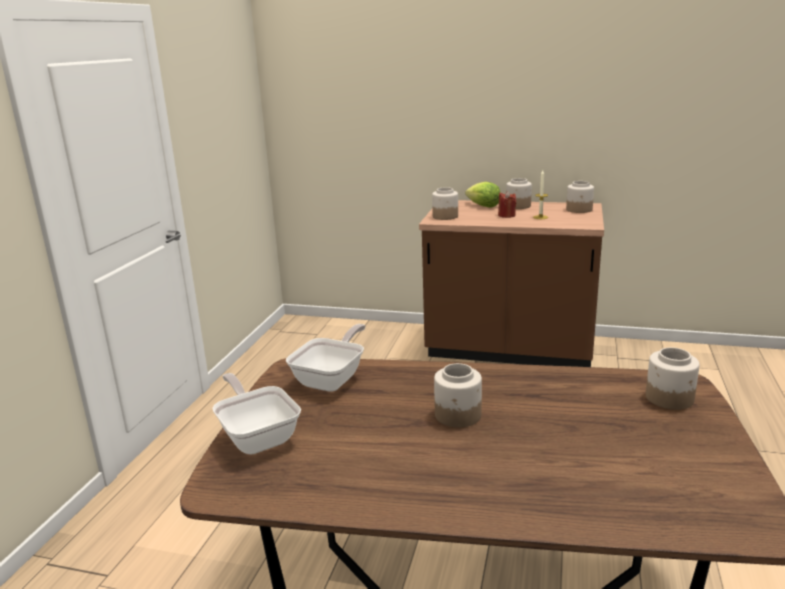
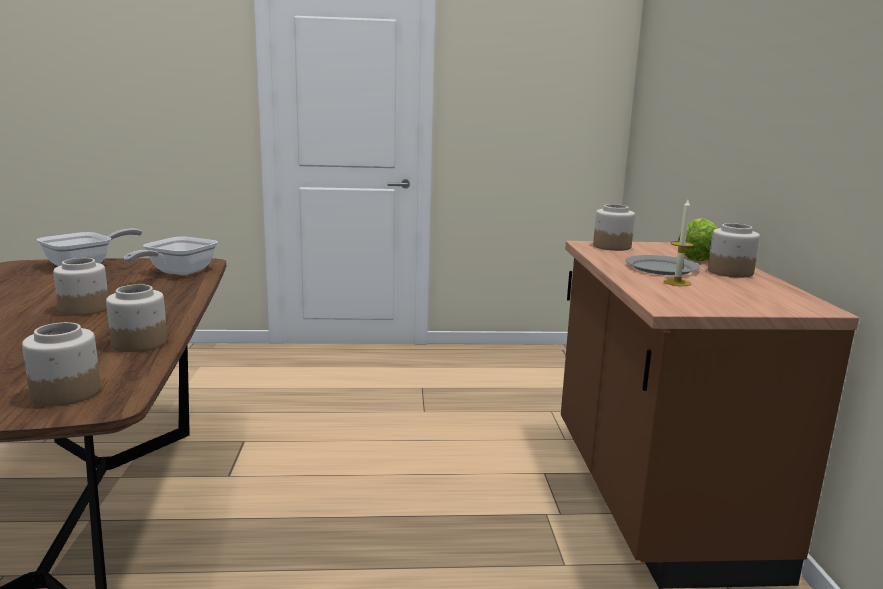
camera: 70 degrees right, 5 degrees down
(332, 379) = (177, 273): frying pan -> frying pan turned 105 degrees clockwise
(506, 215) = (660, 268): red candle -> grey plate
(579, 210) = (769, 302): jar -> jar (139, 343)

